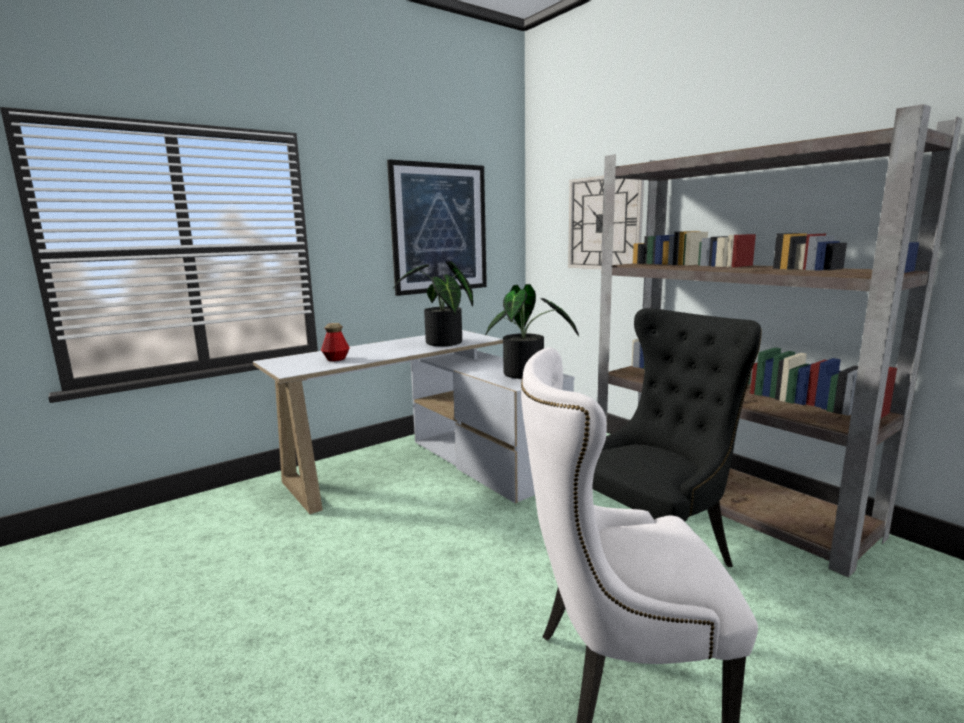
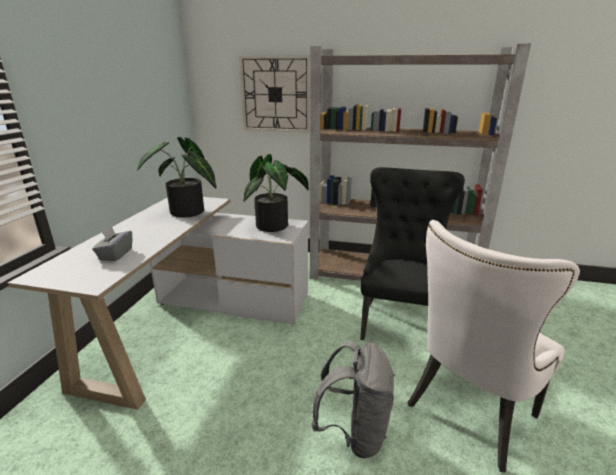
camera: 40 degrees left, 10 degrees up
(336, 359) = (115, 254): bottle -> grey tissue box
(440, 228) = (135, 100): picture -> none
(449, 626) = (354, 433): none -> grey backpack

